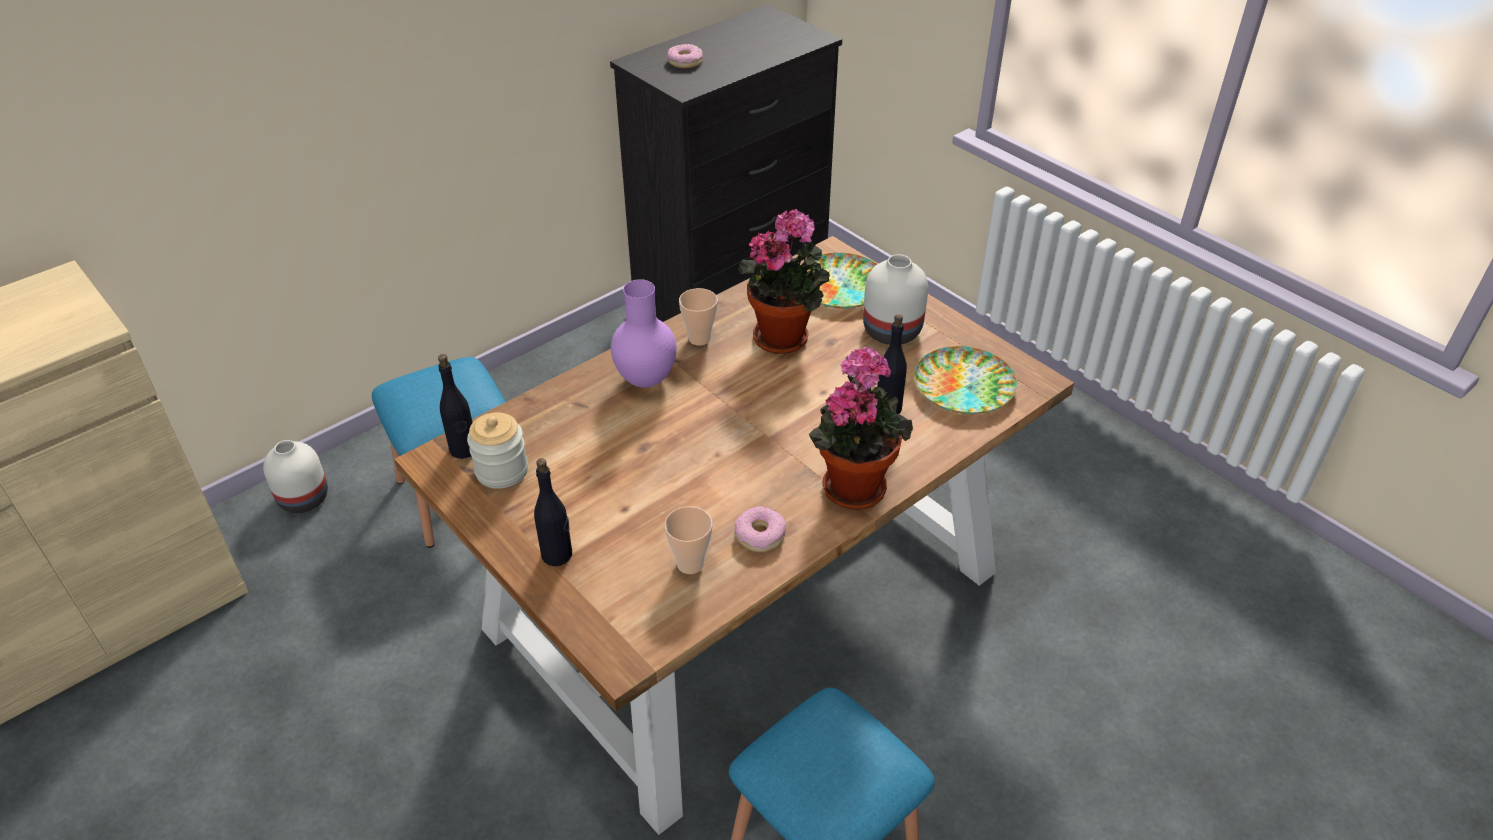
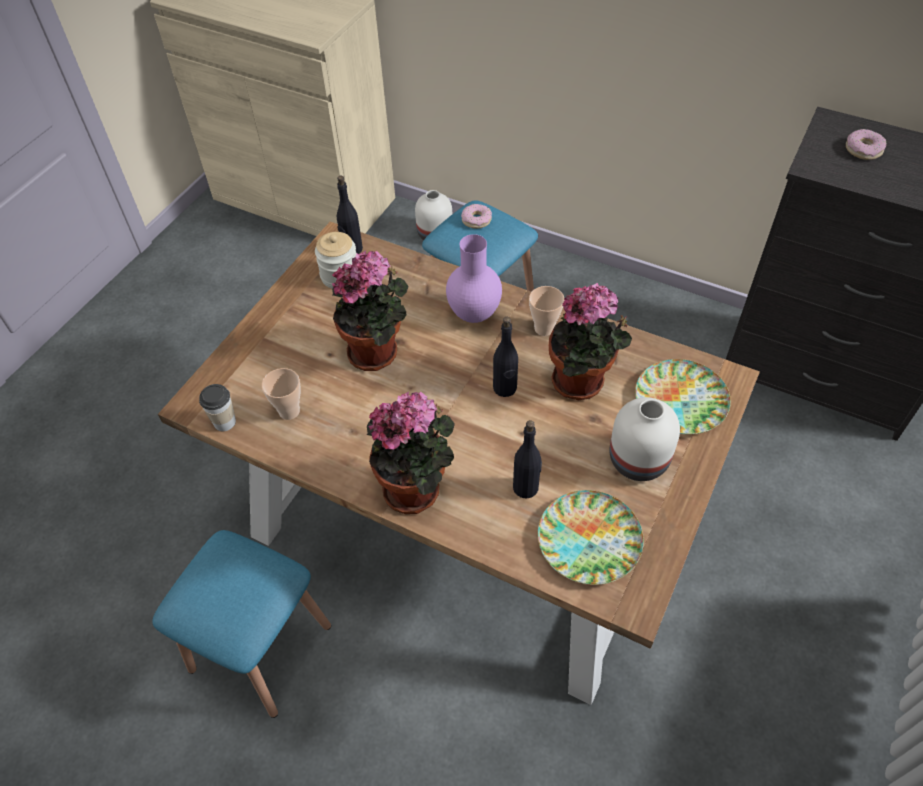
camera: 70 degrees right, 10 degrees up
(557, 555) = (272, 336): black bottle -> black bottle (505, 388)
(648, 468) = (377, 352): none -> potted plant
(671, 629) = (224, 422): none -> cup
(760, 535) = (333, 444): donut -> donut (476, 220)

